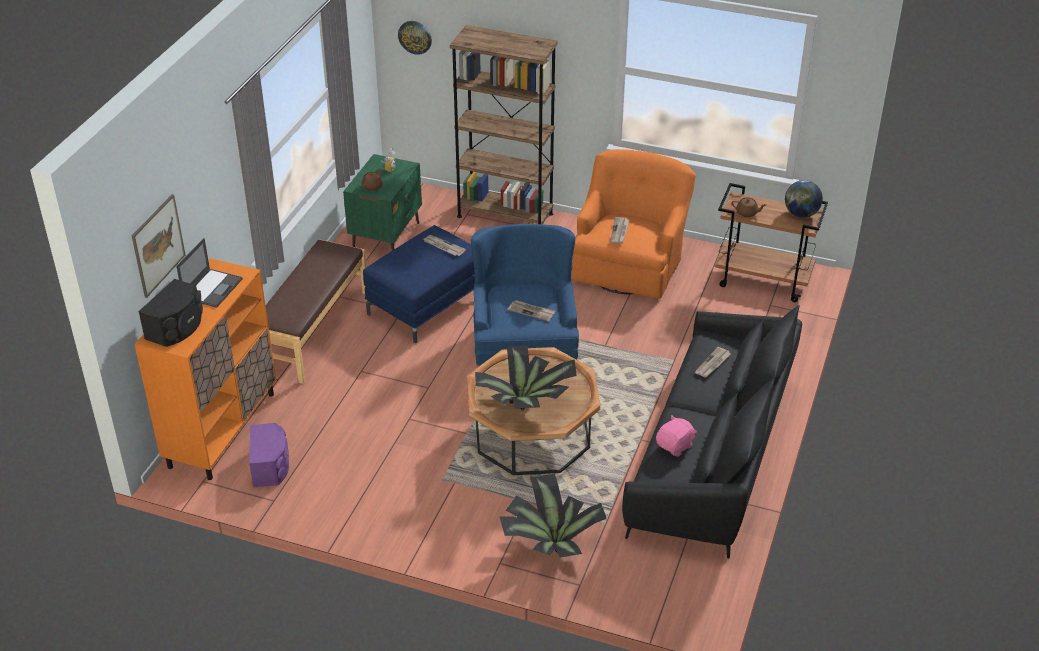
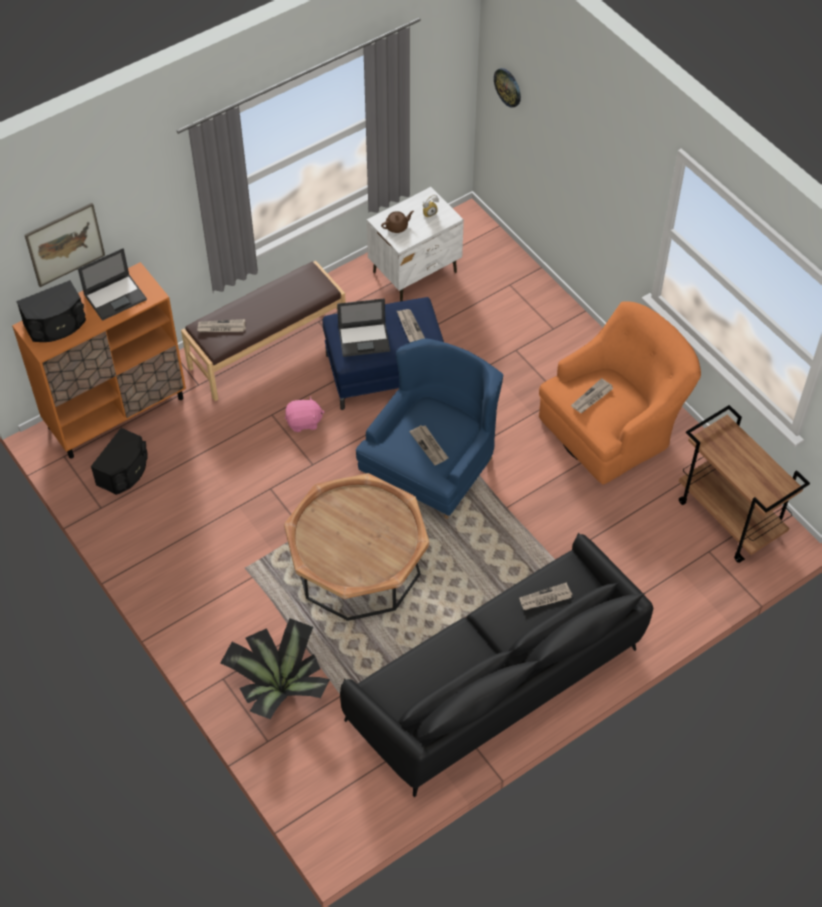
camera: 35 degrees right, 15 degrees up
(271, 466) = (125, 472): purple speaker -> black speaker
(286, 310) = (221, 327): none -> newspaper
(387, 235) = (415, 272): green nightstand -> white nightstand
(414, 267) = (364, 339): none -> laptop
(505, 215) = (544, 304): brown bookcase -> none
(527, 405) = (340, 545): potted plant -> none
(675, 446) = (428, 666): pink plush toy -> pink plush toy (304, 422)
(747, 213) = (718, 450): brown teapot -> none
(801, 214) = (773, 481): globe -> none

